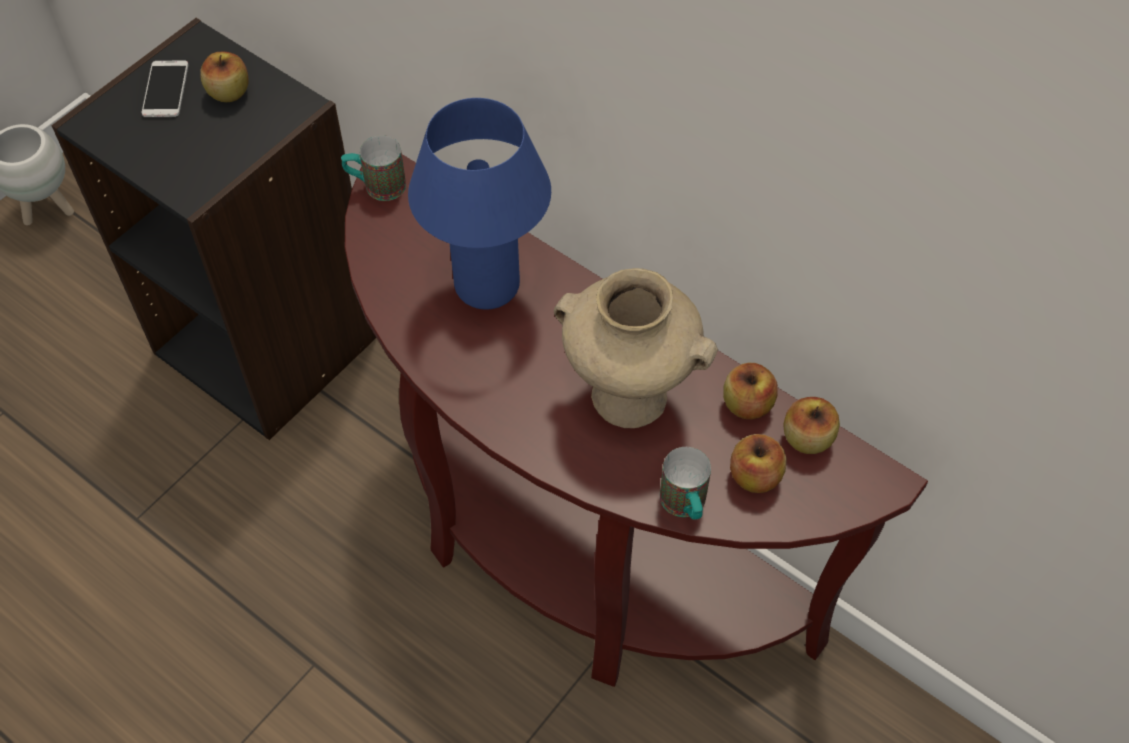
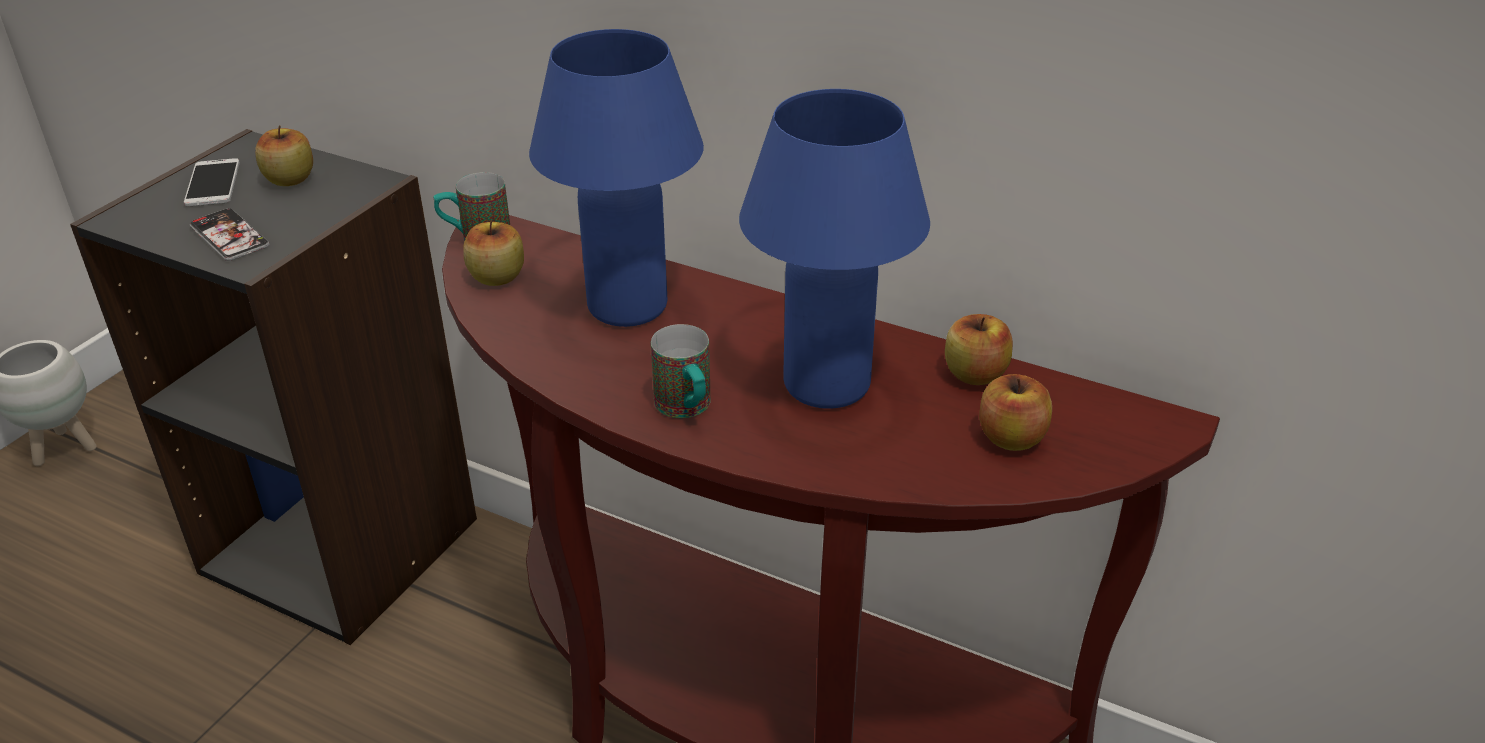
camera: 10 degrees left, 20 degrees down
(177, 159) = (229, 236): none -> phone
(626, 397) = (826, 385): beige vase -> blue table lamp
(685, 506) = (936, 477): mug -> mug (687, 409)
(807, 438) = (1059, 396): apple -> apple (497, 277)

